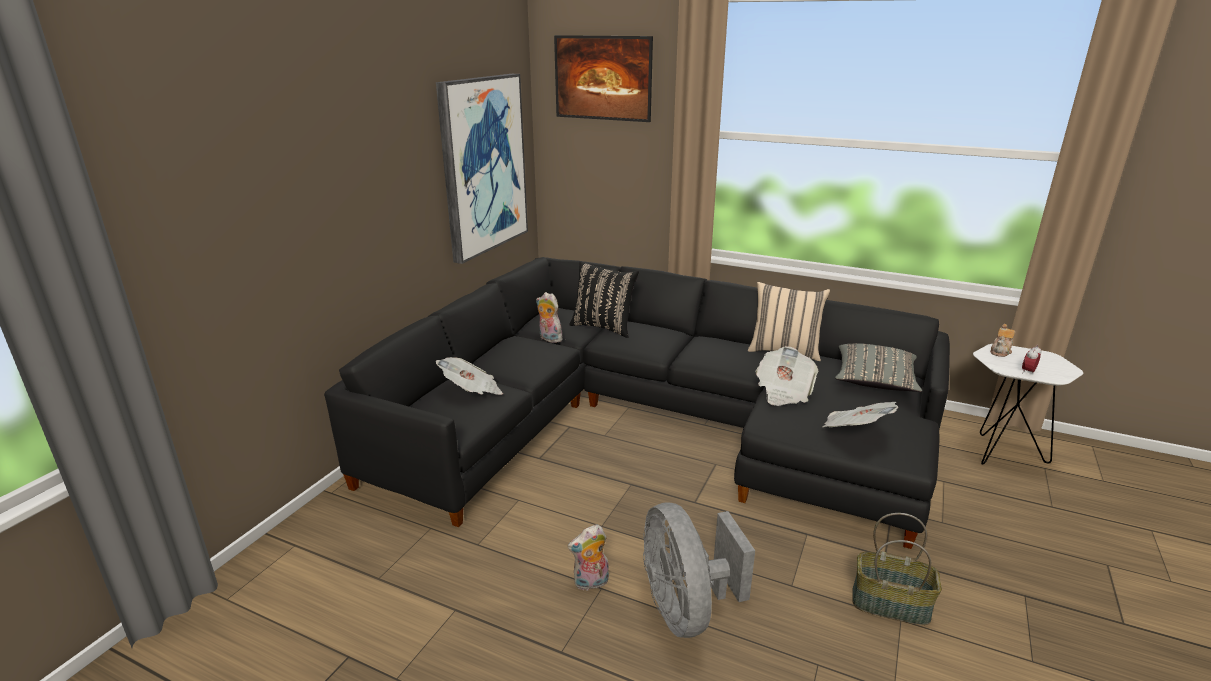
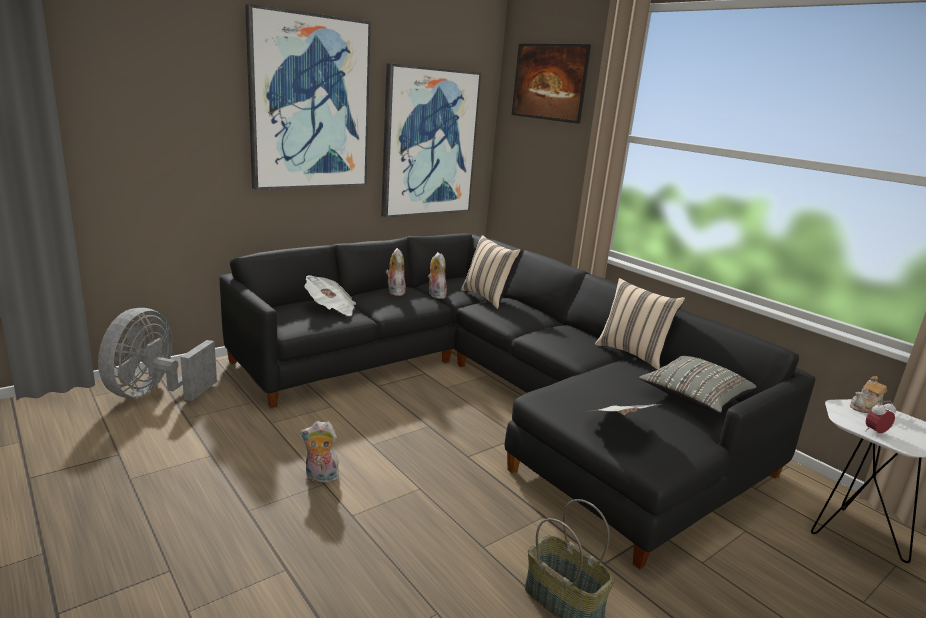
camera: 25 degrees right, 5 degrees down
(371, 150) = (309, 103): none -> picture
(511, 348) = (394, 292): none -> plush toy
(603, 327) = (488, 298): black pillow -> beige pillow
(686, 609) = (372, 524): grey fan -> grey fan (155, 393)
(783, 392) = (587, 379): newspaper -> none

